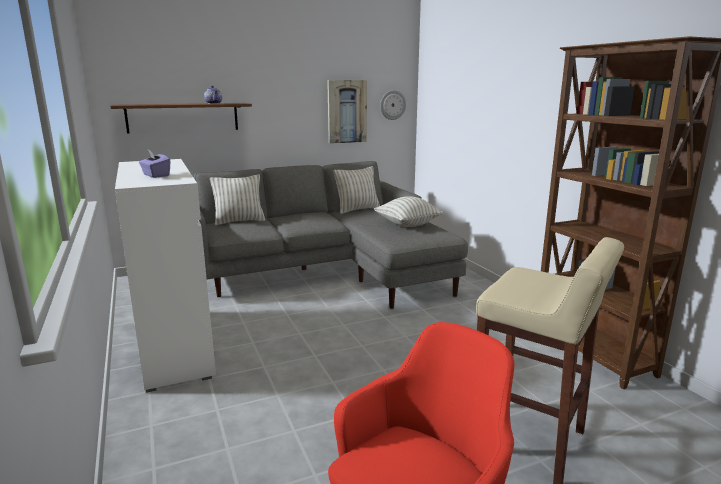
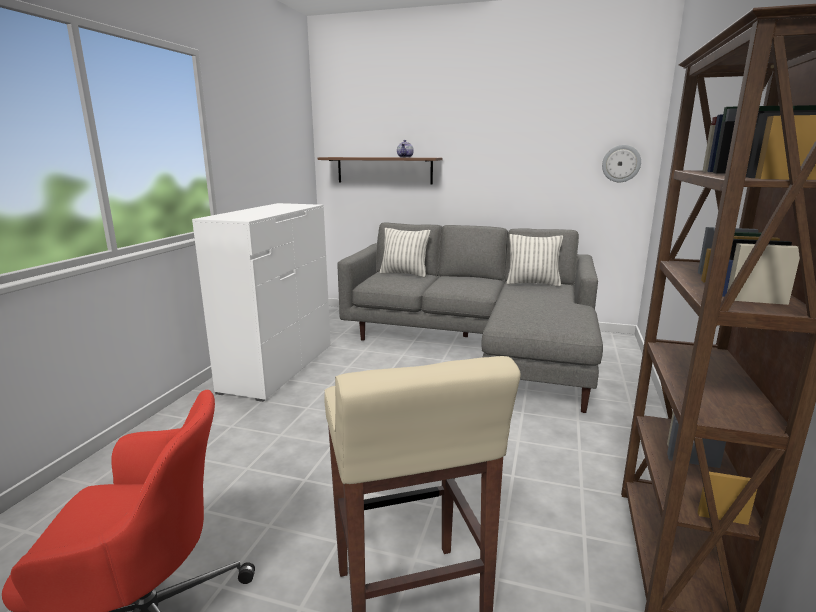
camera: 40 degrees right, 0 degrees up
(155, 175) = (251, 213): purple tissue box -> none
(346, 111) = (556, 170): picture -> none
(407, 224) = (554, 309): pillow -> none

